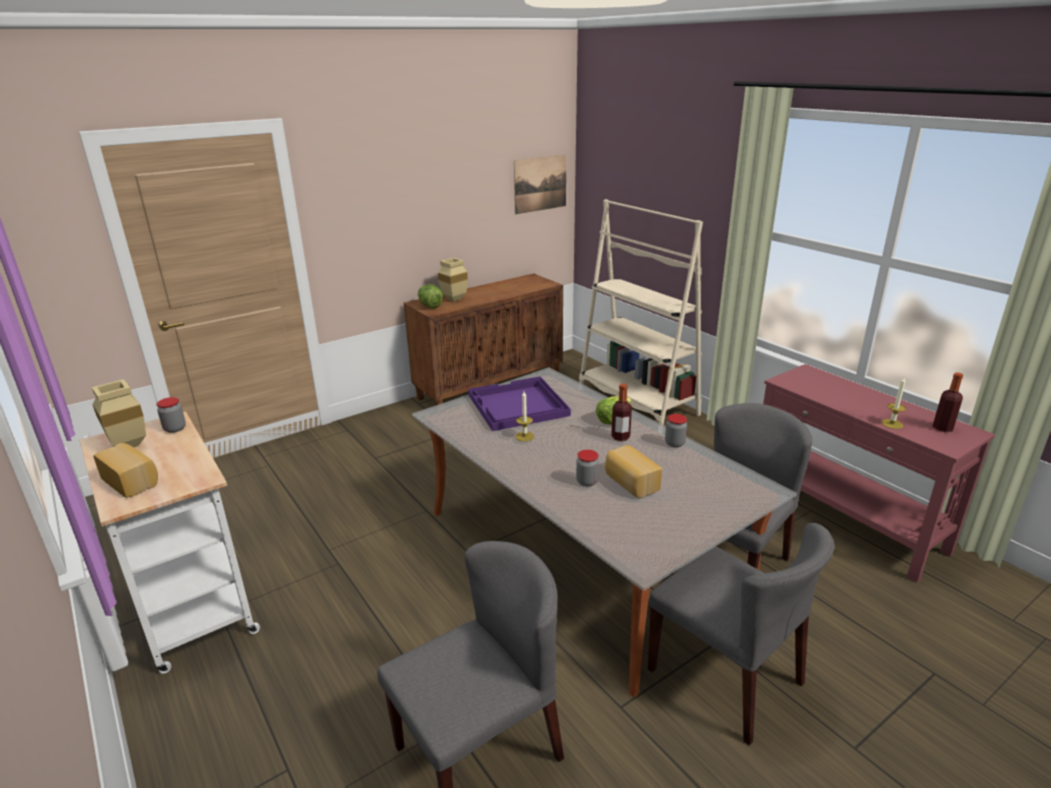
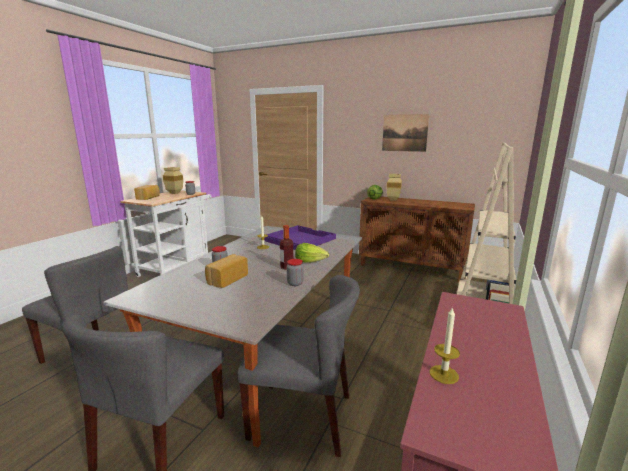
camera: 60 degrees right, 10 degrees down
(540, 184) = (493, 137): picture -> picture (404, 133)
(942, 428) = (493, 424): bottle -> none

